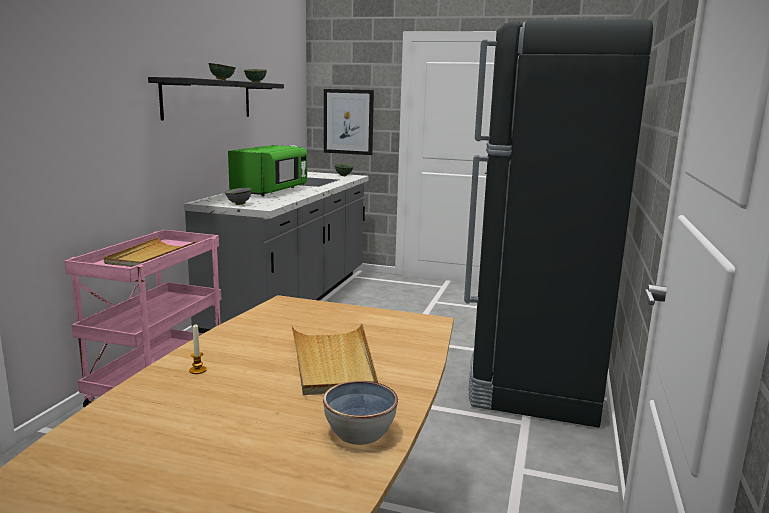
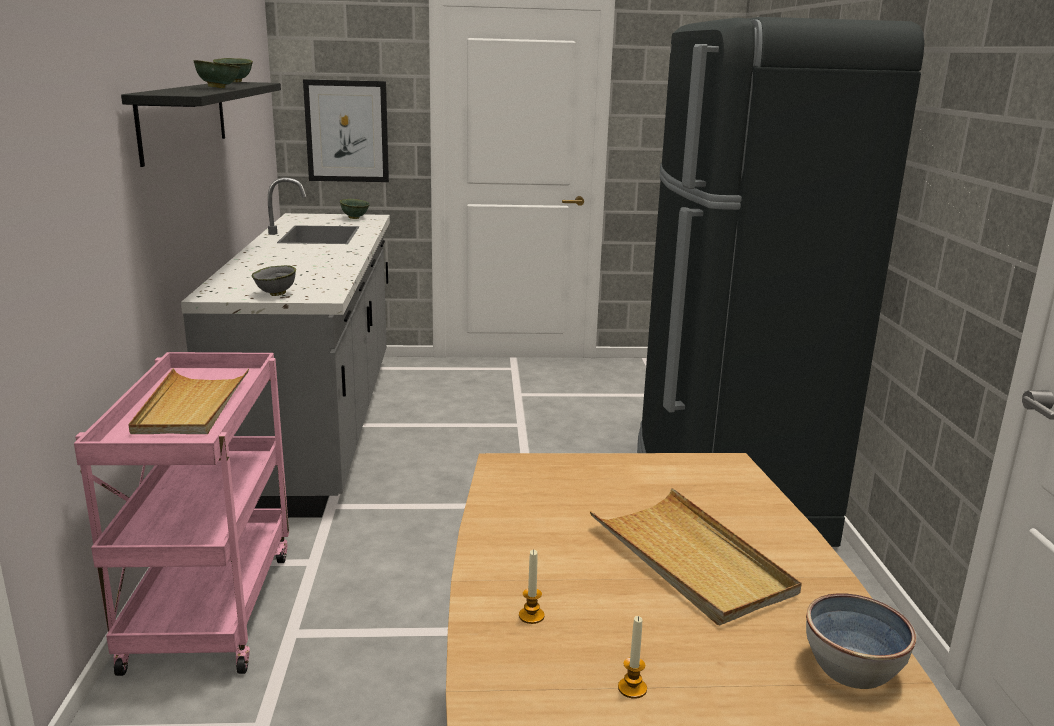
camera: 20 degrees left, 5 degrees up
(206, 413) = (632, 688): none -> candle
(271, 191) = (288, 261): green microwave -> none

